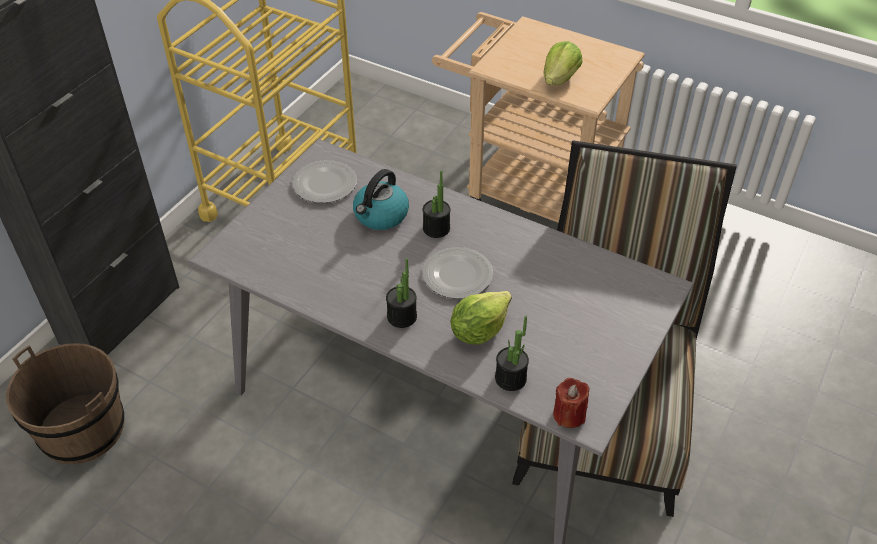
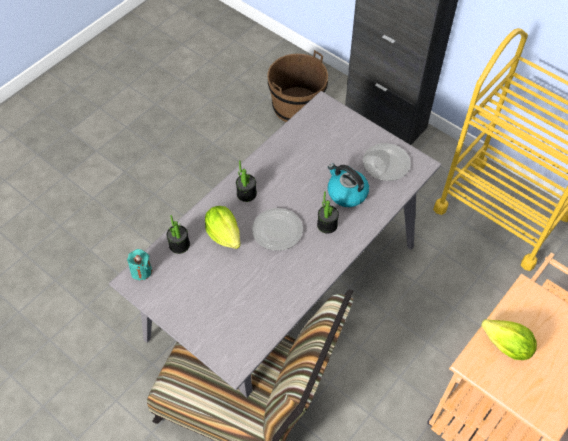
camera: 100 degrees right, 10 degrees up
(569, 415) = (141, 271): red candle -> turquoise candle

